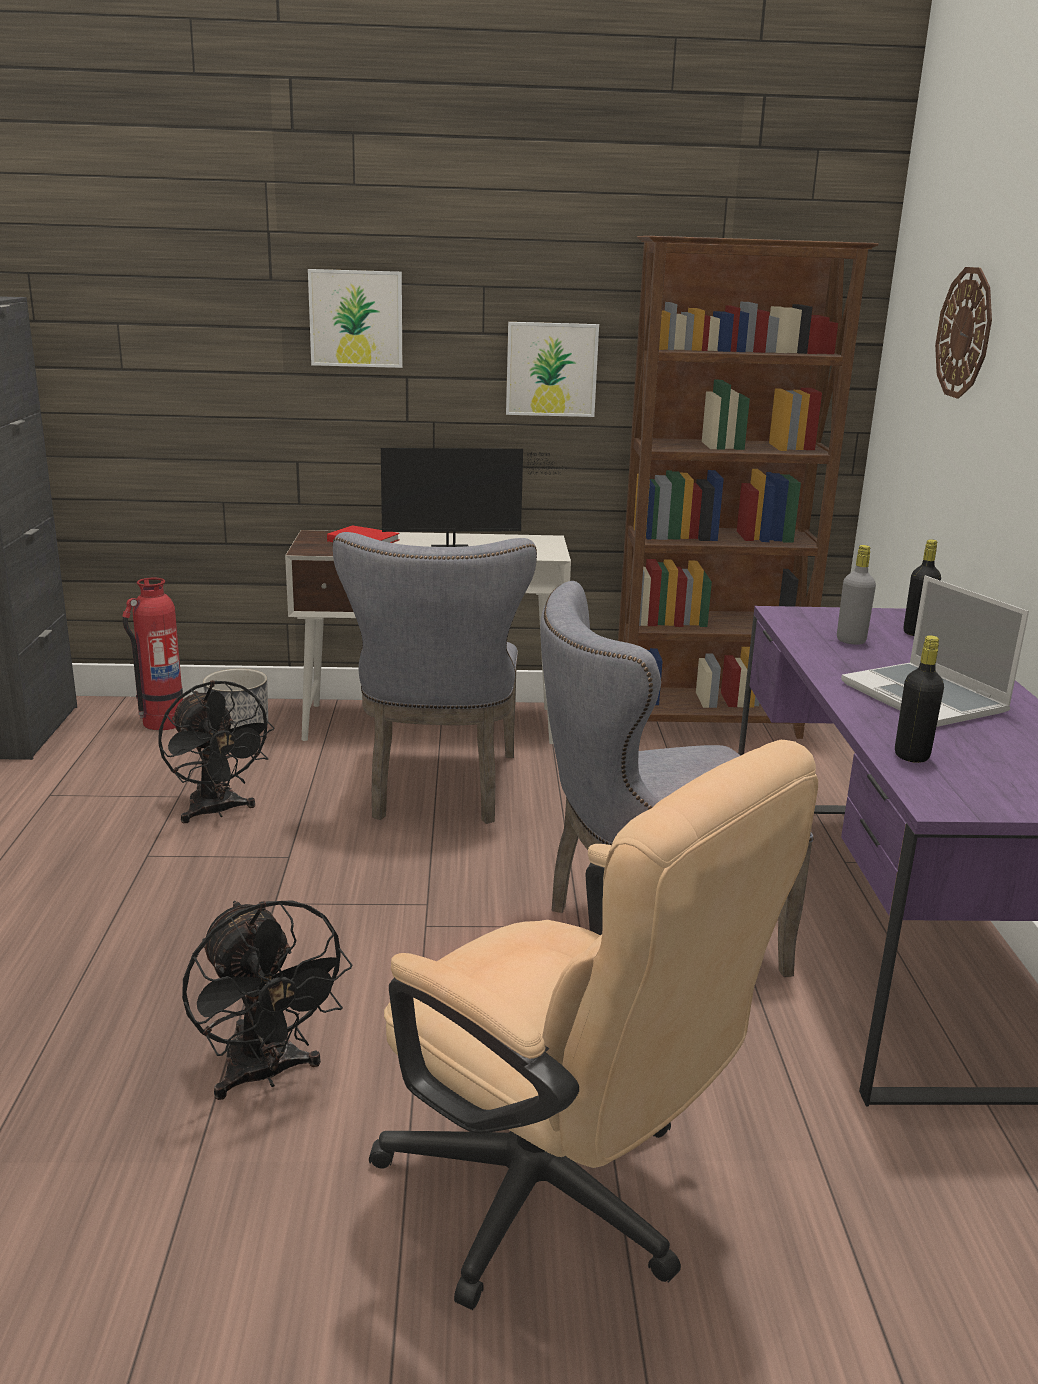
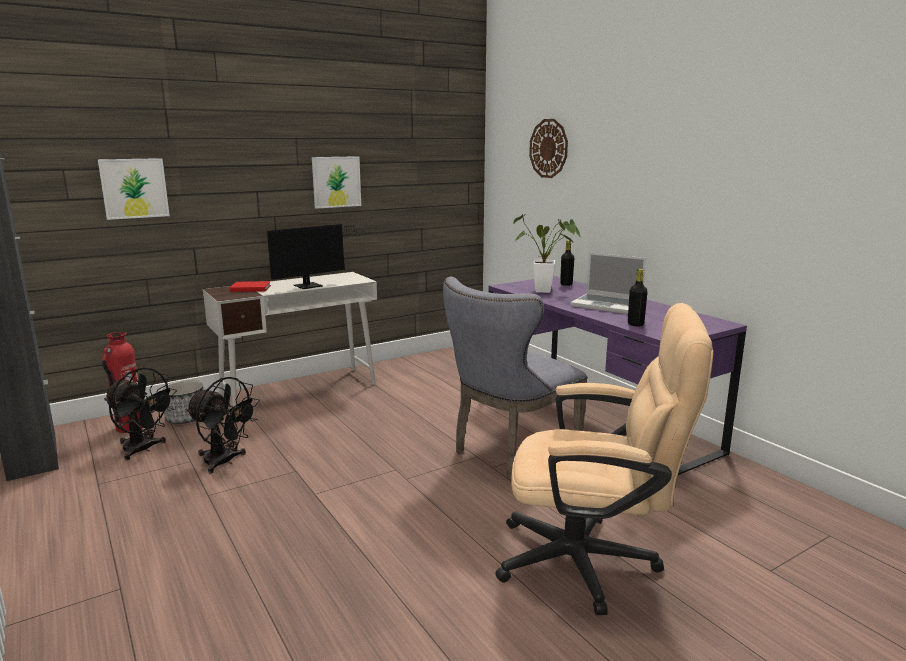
camera: 30 degrees left, 5 degrees down
(266, 1074) = (404, 568): black fan -> black fan (143, 449)
(356, 318) = (225, 159): picture -> picture (134, 188)
(439, 791) = (341, 419): grey chair -> none
(707, 723) = (437, 359): brown bookcase -> none
(851, 641) = (548, 291): grey bottle -> potted plant

